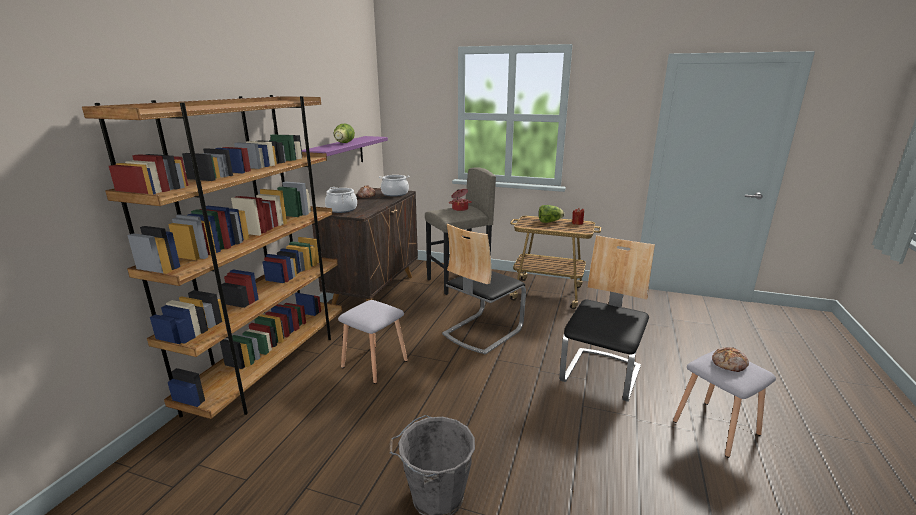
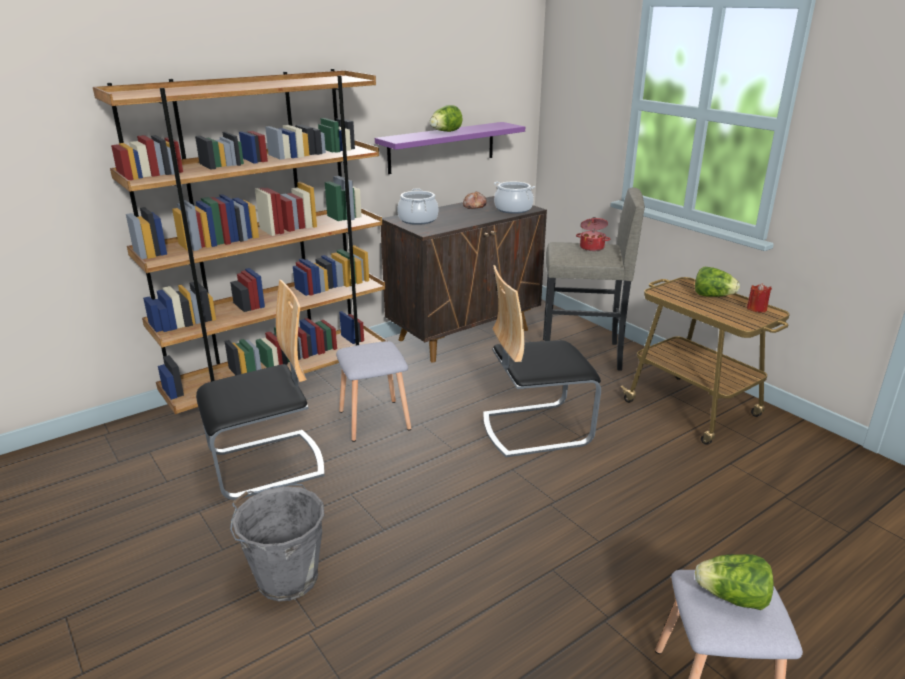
camera: 35 degrees right, 5 degrees up
(601, 374) = (629, 546): chair -> chair (267, 465)
(729, 364) = (732, 598): bread -> lettuce

